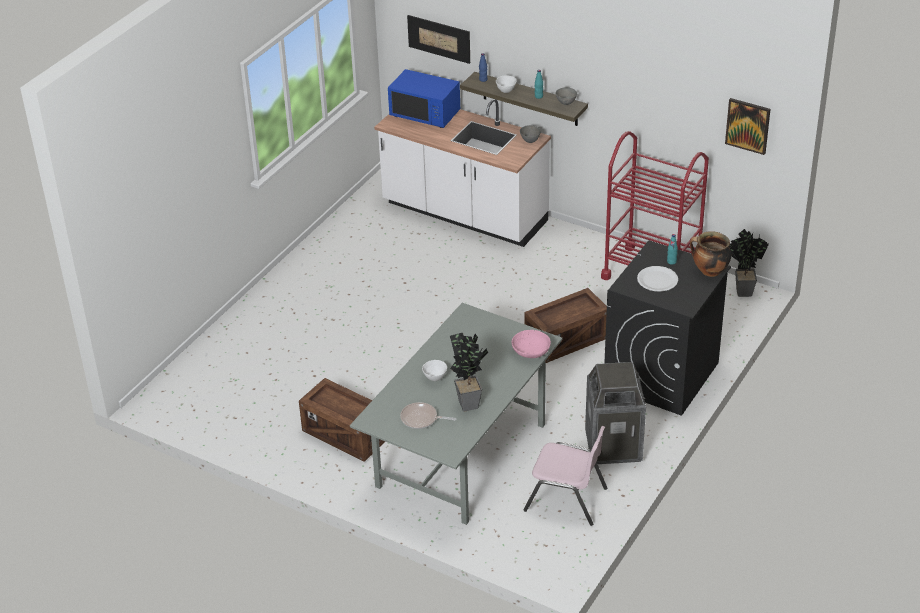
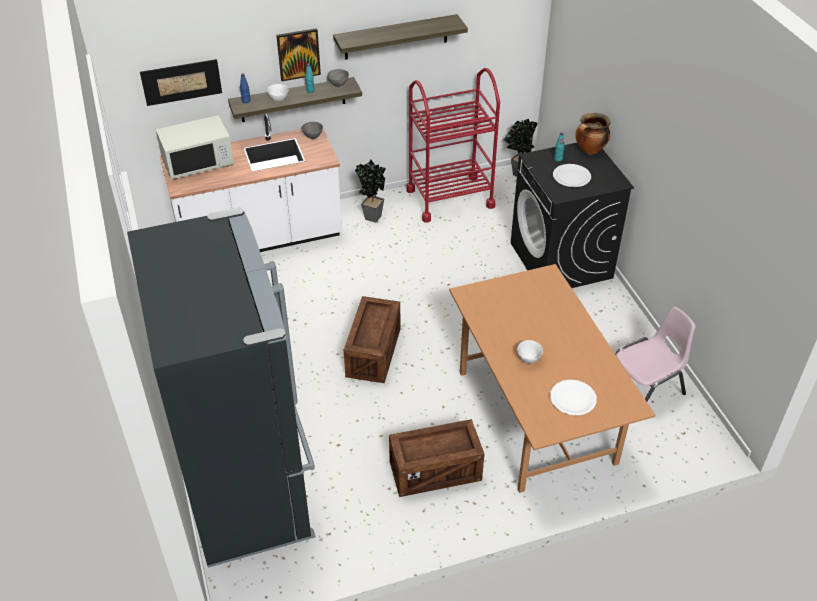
camera: 50 degrees left, 5 degrees up
(232, 358) = (248, 485): none -> black fridge
(421, 419) = (573, 398): frying pan -> white plate
(425, 114) = (198, 163): blue microwave -> white microwave
(462, 456) = (537, 417): grey dining table -> brown dining table
(469, 402) = (580, 358): potted plant -> potted plant (371, 216)
(531, 352) = (555, 289): pink bowl -> none
(566, 340) = (470, 280): crate -> crate (373, 352)
(613, 446) = (610, 329): trash can -> none
(631, 83) = (396, 37): none -> shelf
(748, 125) = (507, 28): picture -> picture (298, 54)

